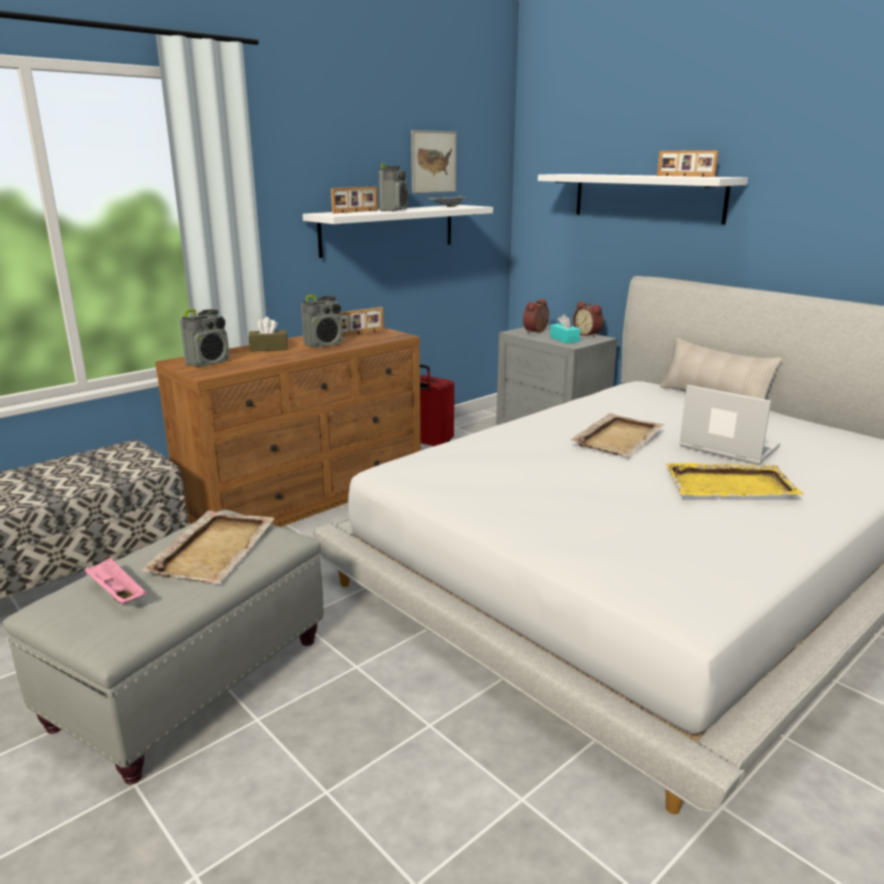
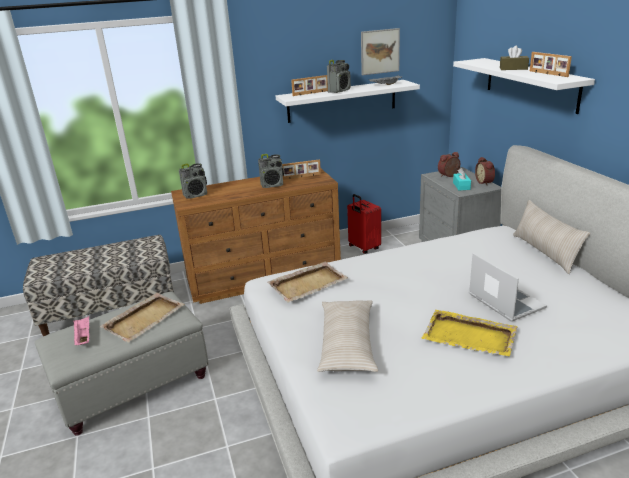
camera: 25 degrees right, 5 degrees up
(269, 348) = (238, 185): brown tissue box -> brown tissue box (513, 68)
(589, 519) = (347, 344): none -> beige pillow
(618, 437) = (430, 279): beige tray -> beige tray (308, 283)

